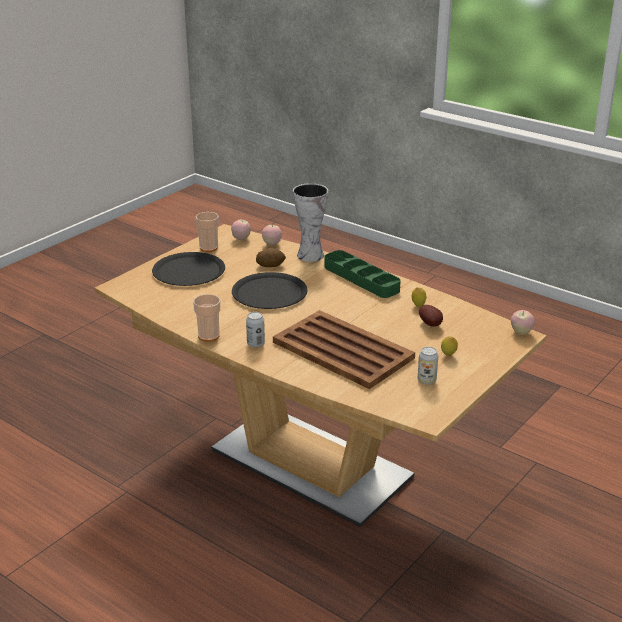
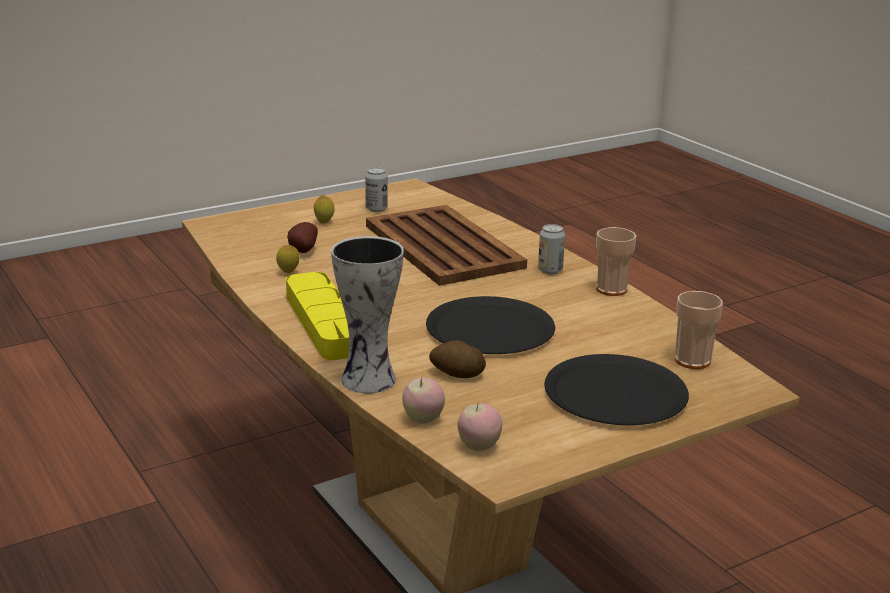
camera: 160 degrees left, 5 degrees down
(208, 248) = (559, 438): cup -> cup (692, 361)
(361, 278) = (324, 323): green tray -> yellow tray
(521, 332) = (206, 226): apple -> none

